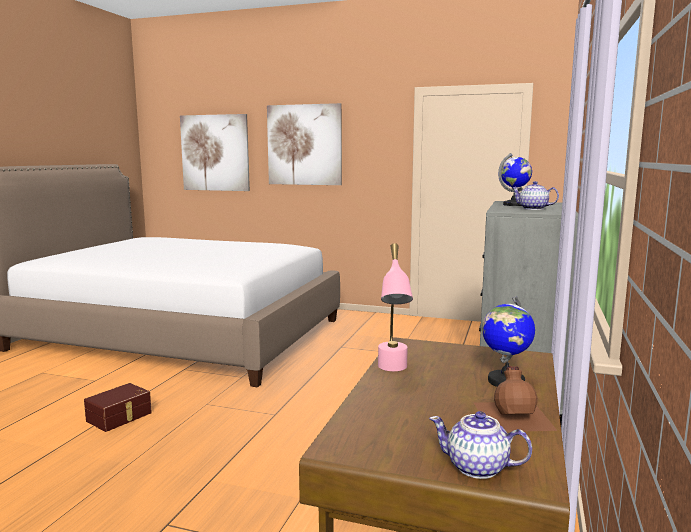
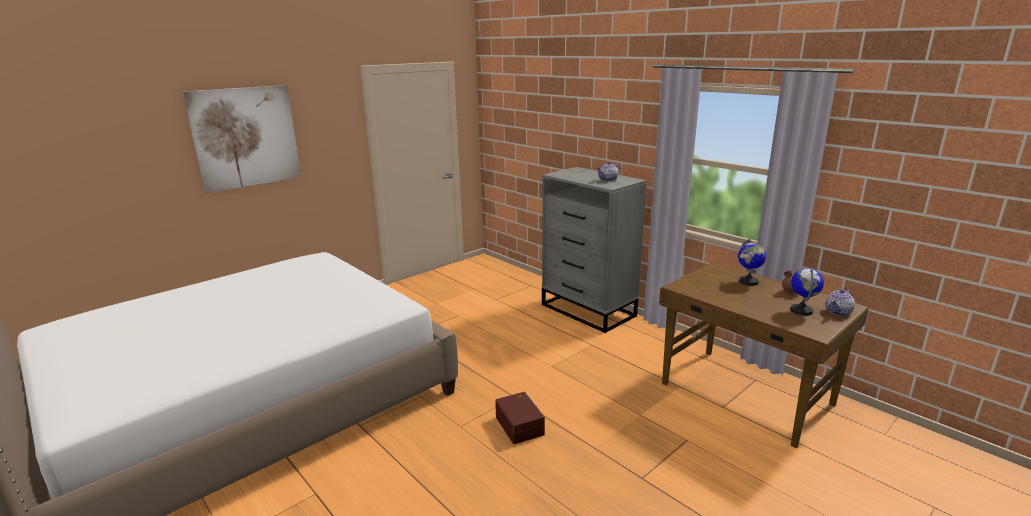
camera: 60 degrees left, 10 degrees up
(120, 417) = (439, 483): brown storage box -> brown storage box (520, 425)
(215, 153) = (100, 165): picture -> none
(393, 371) = (723, 300): pink table lamp -> none
(514, 205) = (579, 177): globe -> globe (801, 311)

